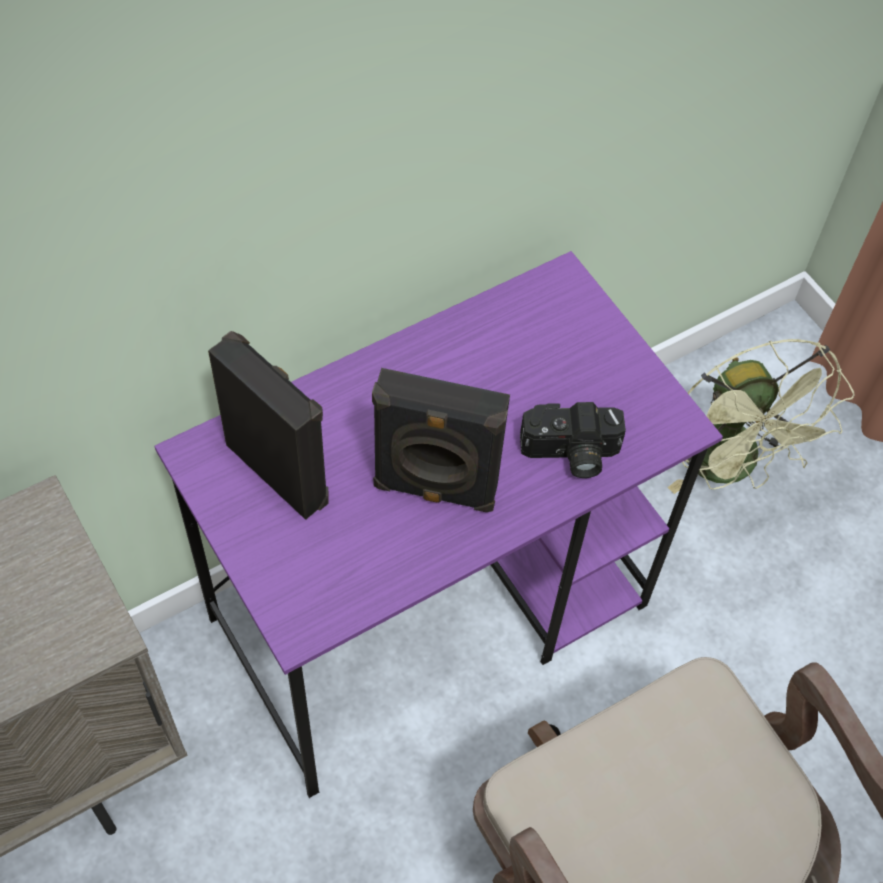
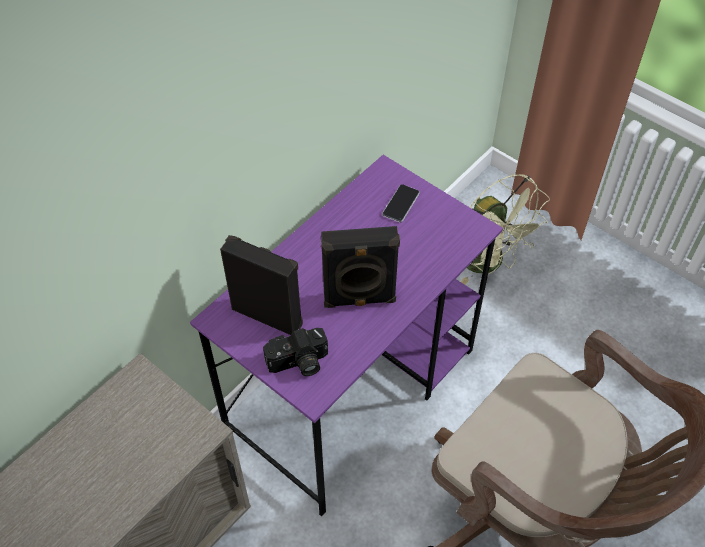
camera: 15 degrees left, 5 degrees down
(566, 345) = (400, 204): none -> phone
(570, 454) = (425, 260): camera -> camera (298, 363)

